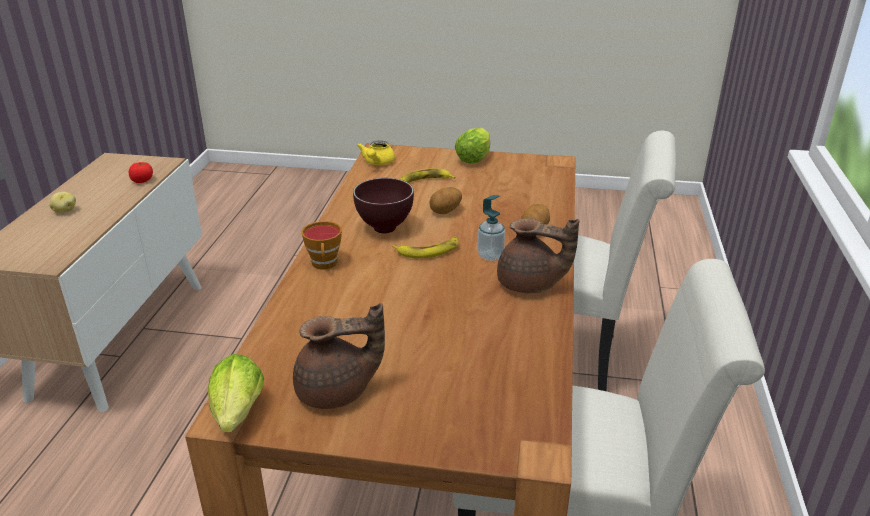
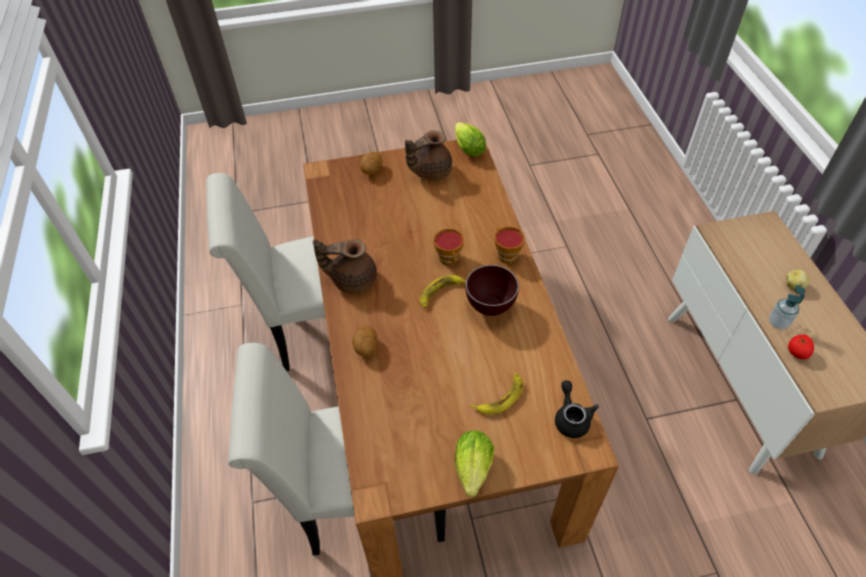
camera: 160 degrees right, 20 degrees up
(377, 163) = (571, 418): yellow teapot -> black teapot
(396, 275) = (449, 260): none -> cup
(446, 211) = (453, 350): potato -> potato (371, 171)
(490, 256) = (391, 302): soap dispenser -> soap dispenser (778, 322)

